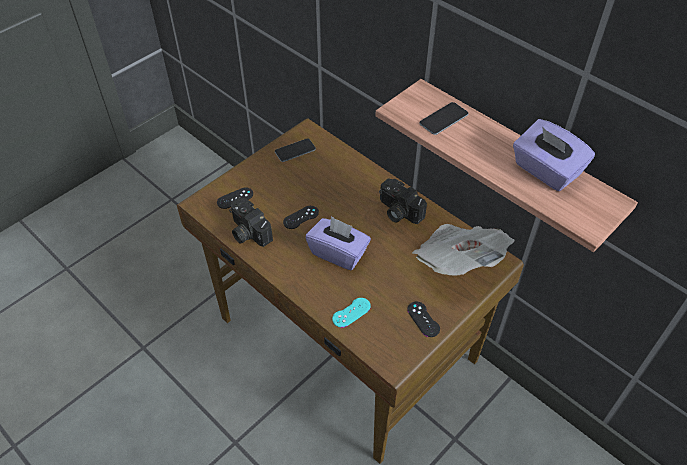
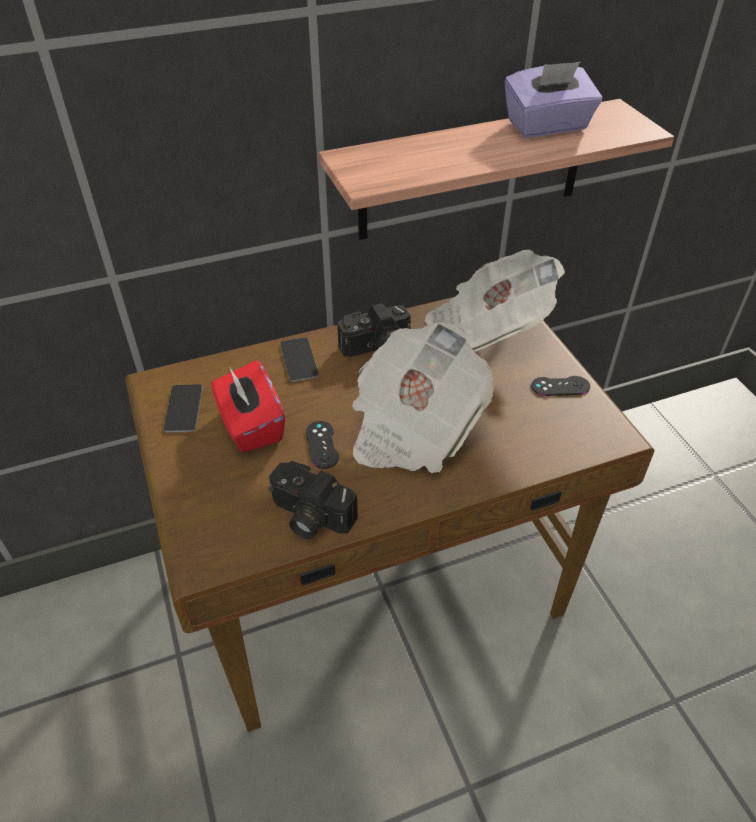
camera: 65 degrees left, 5 degrees down
(235, 198) = (225, 511): black game controller -> none
(247, 232) = (308, 516): camera -> camera turned 45 degrees clockwise
(298, 182) = (251, 425): none -> red tissue box
(338, 253) = (413, 427): purple tissue box -> newspaper
(351, 312) = (521, 448): turquoise game controller -> none
(443, 119) = (412, 158): phone -> phone (299, 360)

